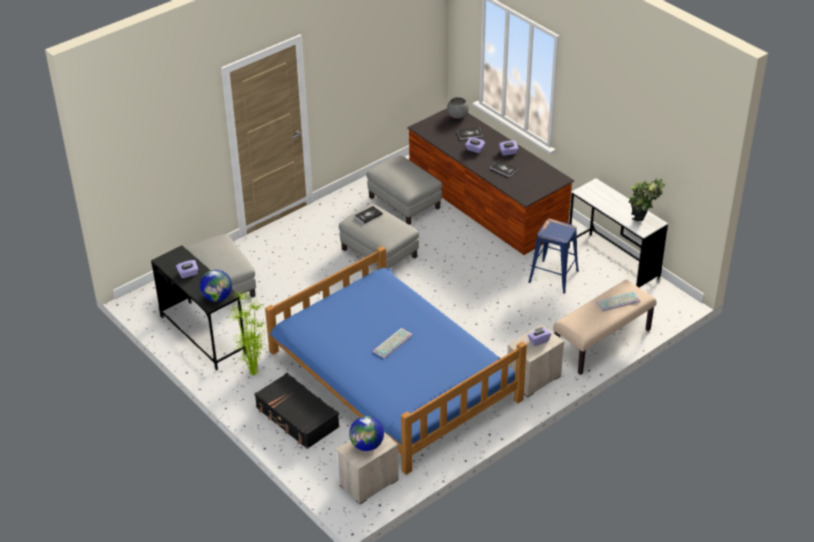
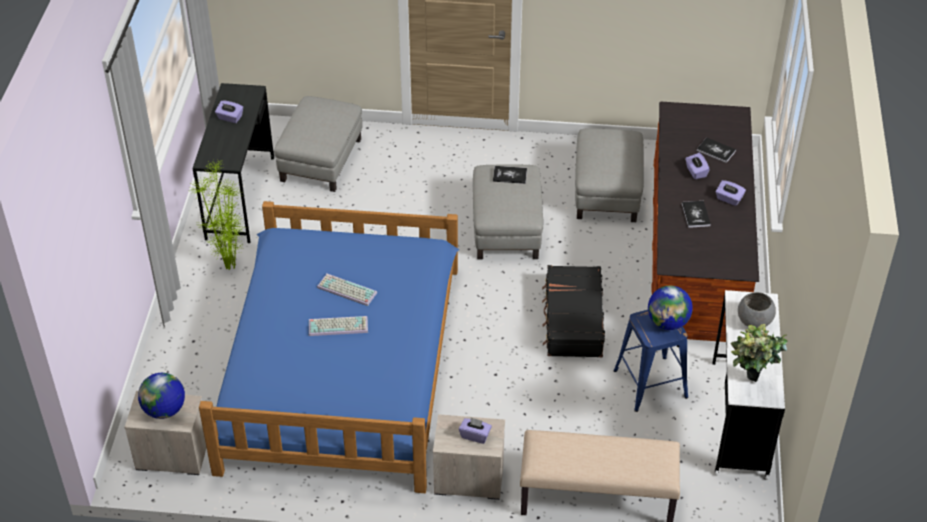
camera: 45 degrees right, 5 degrees up
(217, 297) = (220, 158): globe -> globe (668, 323)
(297, 418) = (203, 340): black suitcase -> black suitcase (573, 320)
(458, 116) = (732, 122): grey bowl -> grey bowl (754, 322)
(617, 302) = (623, 460): keyboard -> keyboard (345, 290)

